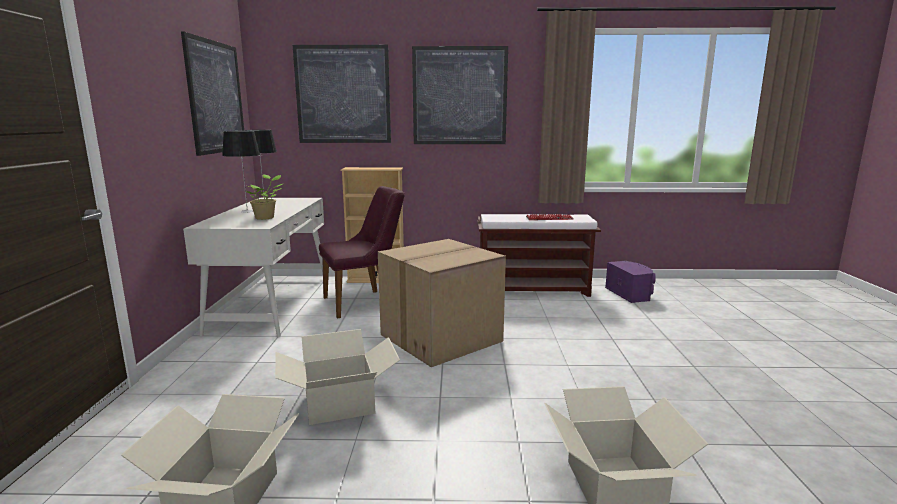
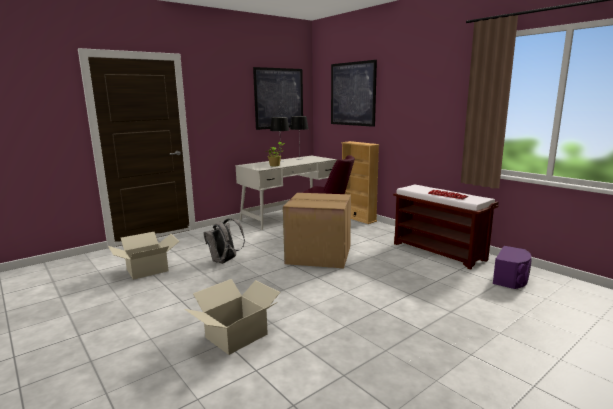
camera: 50 degrees right, 0 degrees up
(340, 404) = (224, 261): cardboard box -> grey backpack
(459, 96) = (416, 94): picture -> none

